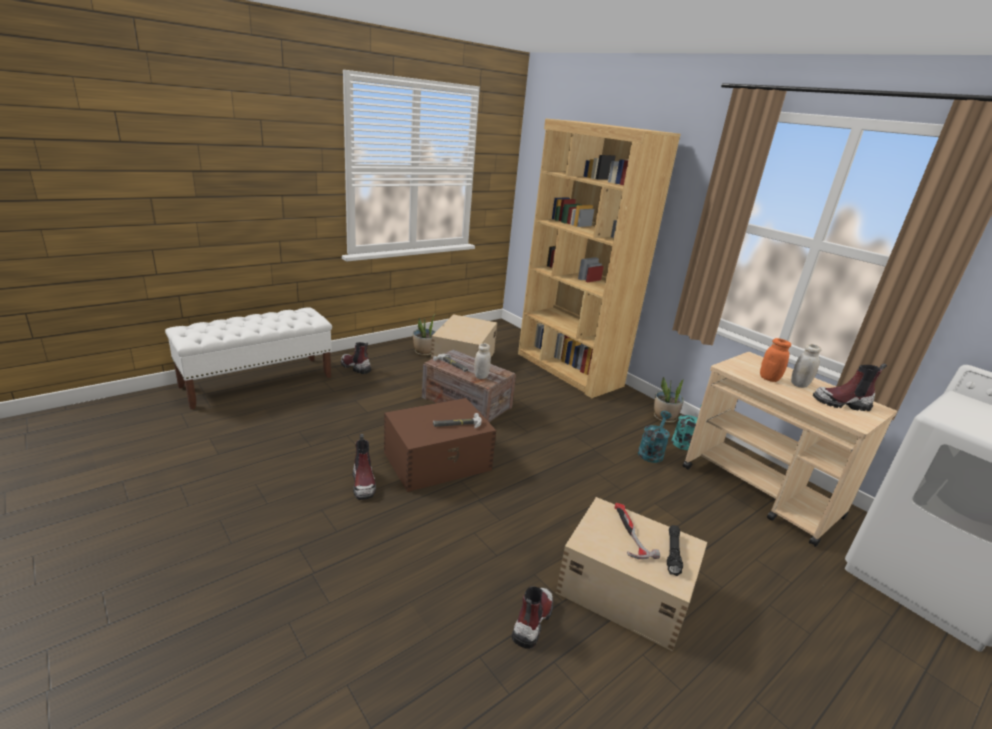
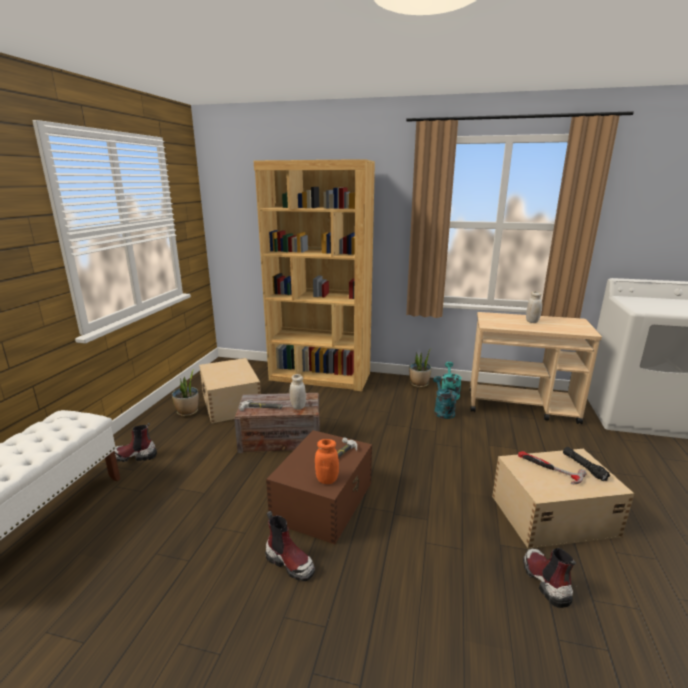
camera: 35 degrees left, 5 degrees down
(769, 378) = (515, 324): orange jar -> orange jar (327, 480)
(841, 403) = (564, 324): boot -> none

